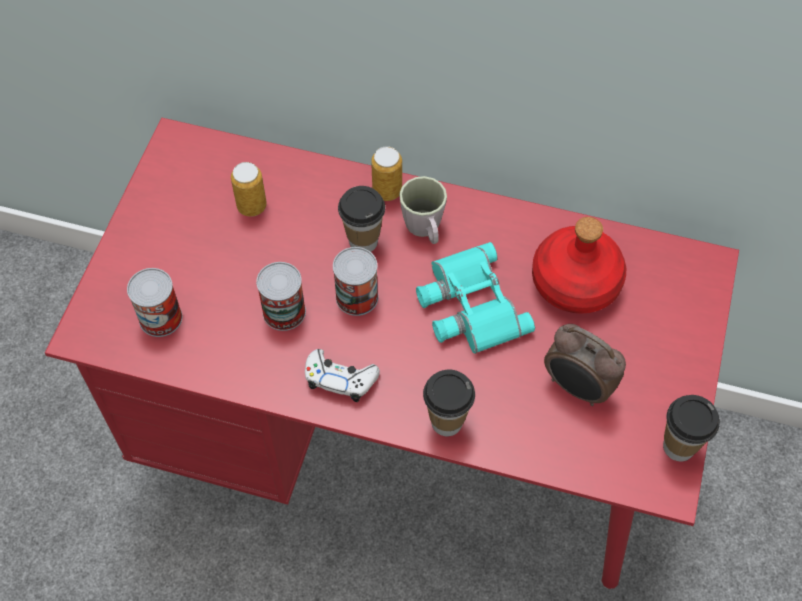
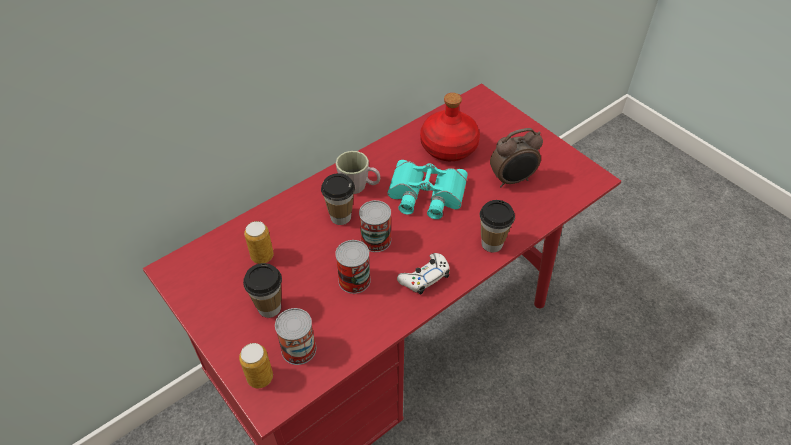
camera: 55 degrees left, 10 degrees down
(387, 191) = (317, 188): can -> can (260, 377)
(678, 447) = (575, 162): cup -> cup (269, 308)

